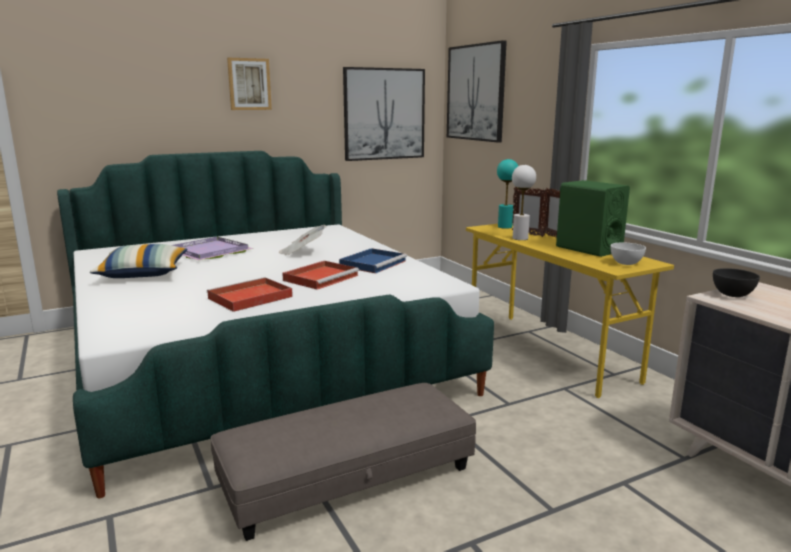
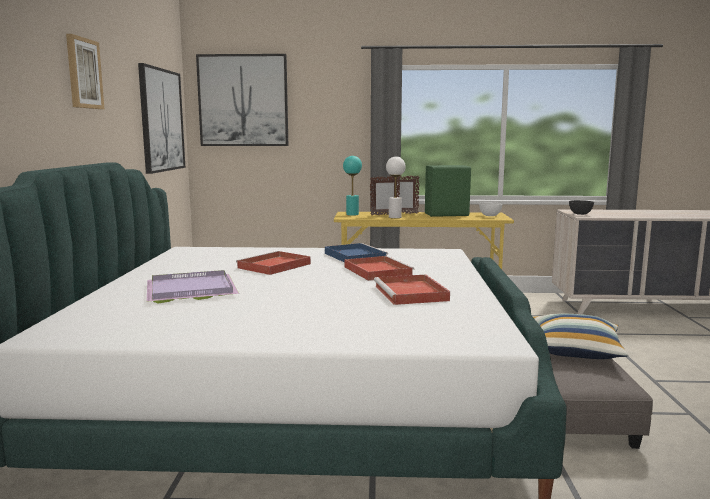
camera: 60 degrees left, 5 degrees down
(143, 274) = (243, 319): pillow -> pillow (574, 350)
(302, 253) = (273, 266): newspaper -> red tray

